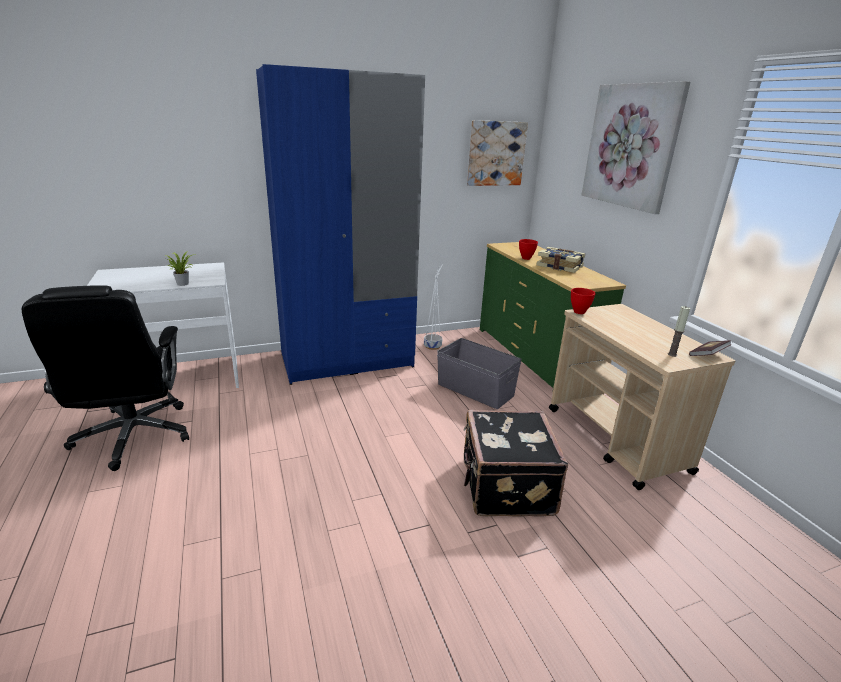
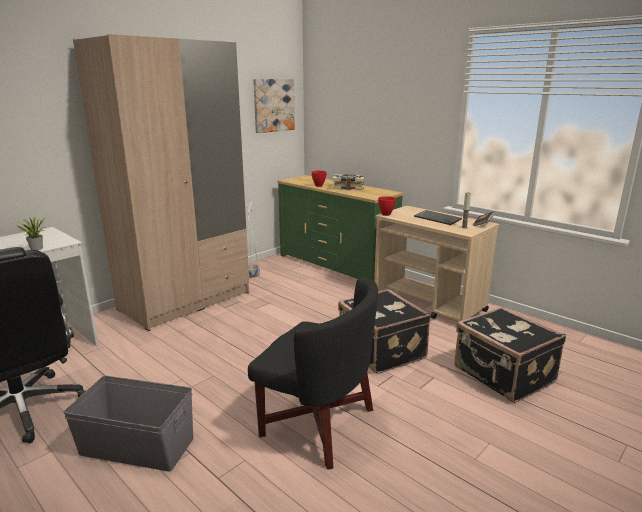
camera: 25 degrees left, 5 degrees down
(347, 360) = (185, 300): blue wardrobe -> beige wardrobe
(364, 556) = (318, 424): none -> black armchair
(475, 390) = (311, 297): grey storage box -> grey storage box (137, 446)
(630, 146) = (386, 91): picture -> none
(646, 332) = (438, 218): none -> keyboard
(649, 583) = (503, 375): none -> black suitcase

